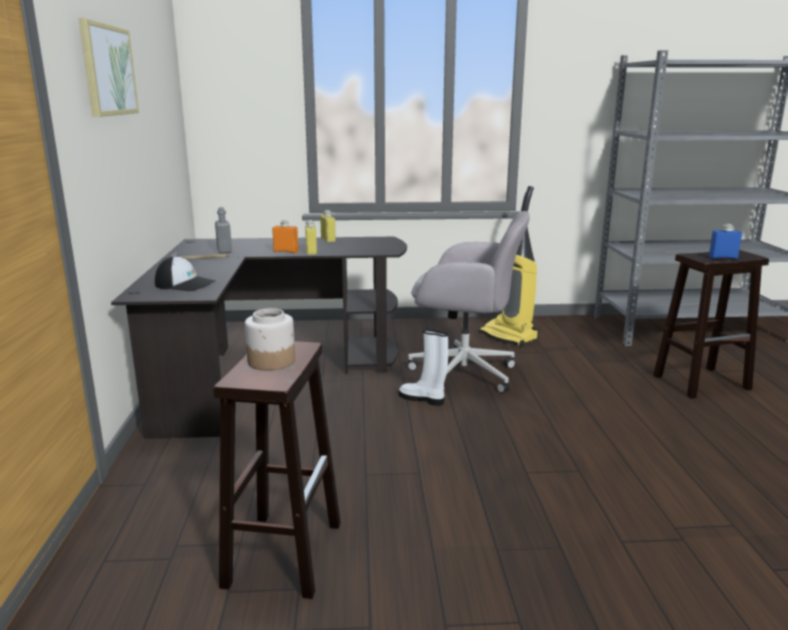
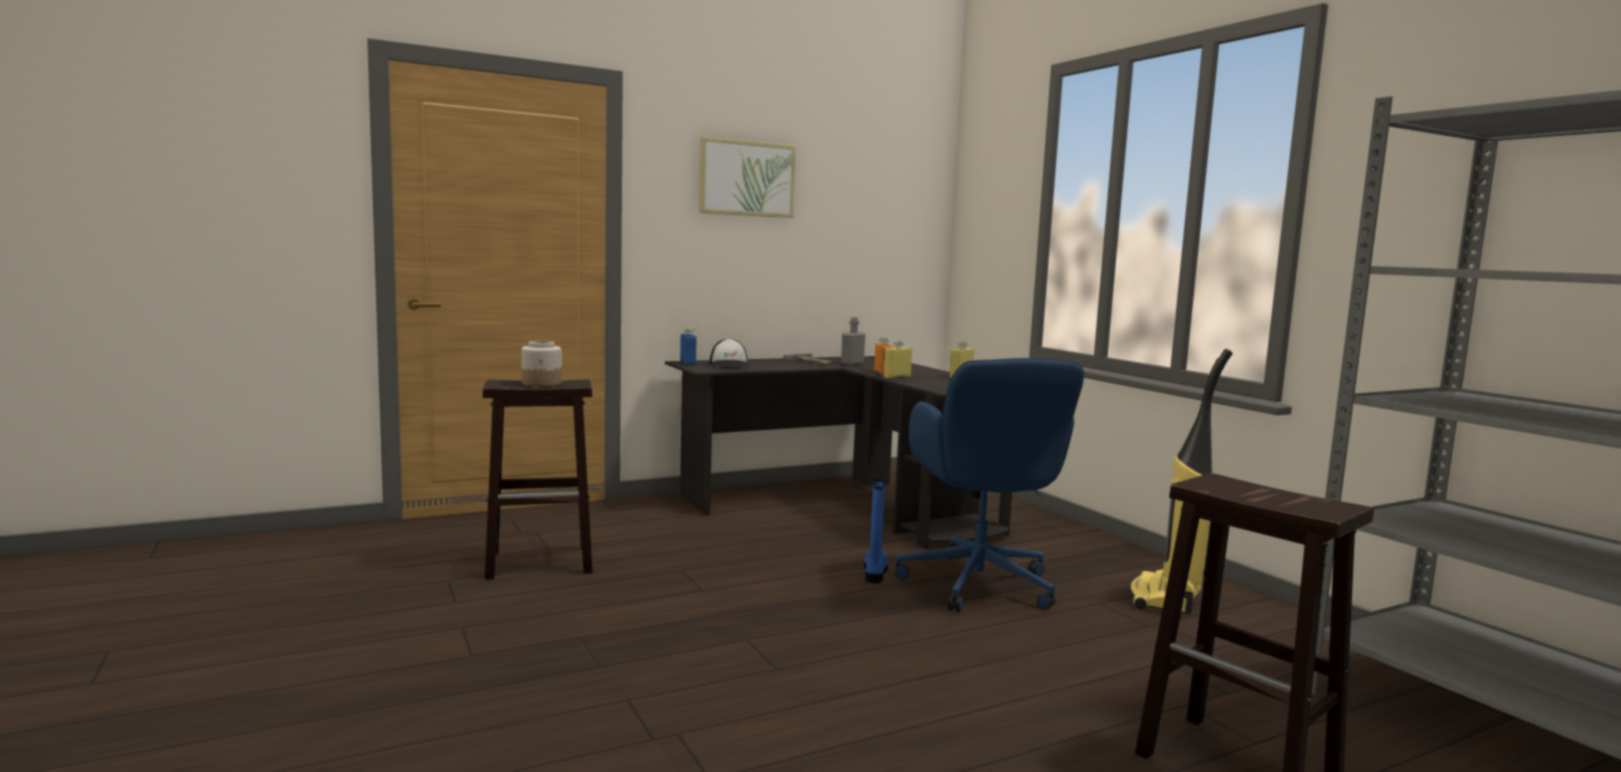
camera: 65 degrees right, 10 degrees down
(423, 399) = (874, 572): white boot -> blue boot
(465, 374) = (978, 585): grey office chair -> blue office chair
(723, 257) = (1252, 495): blue bottle -> blue bottle (688, 363)

